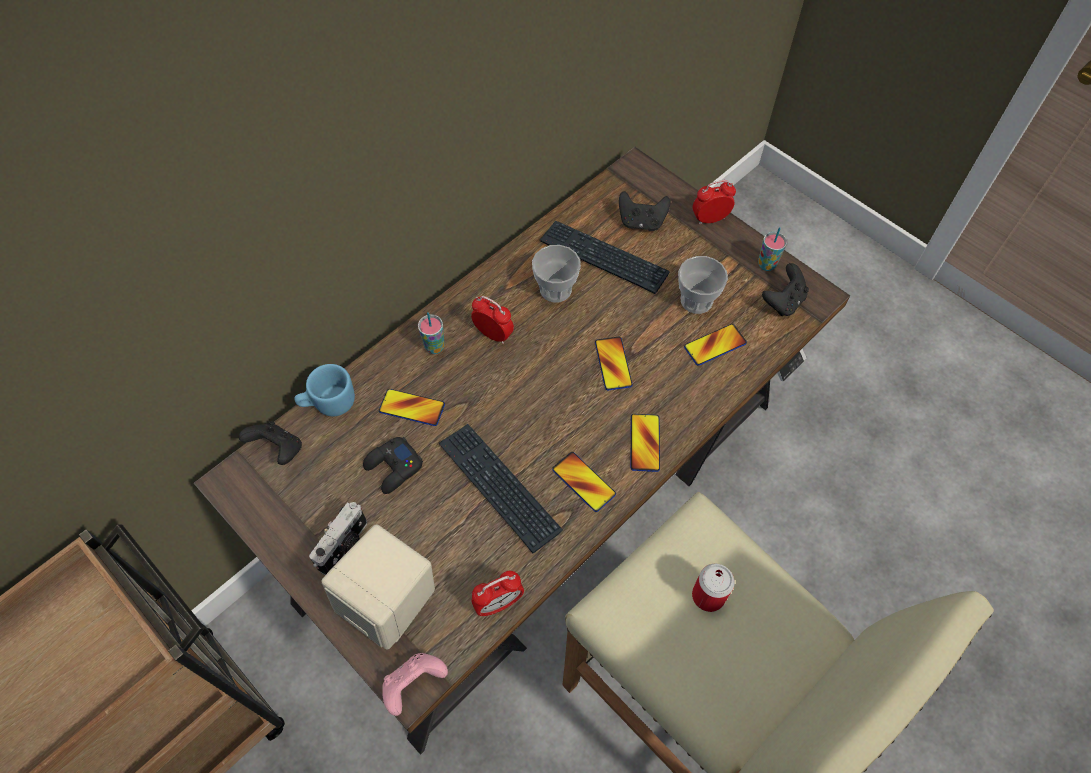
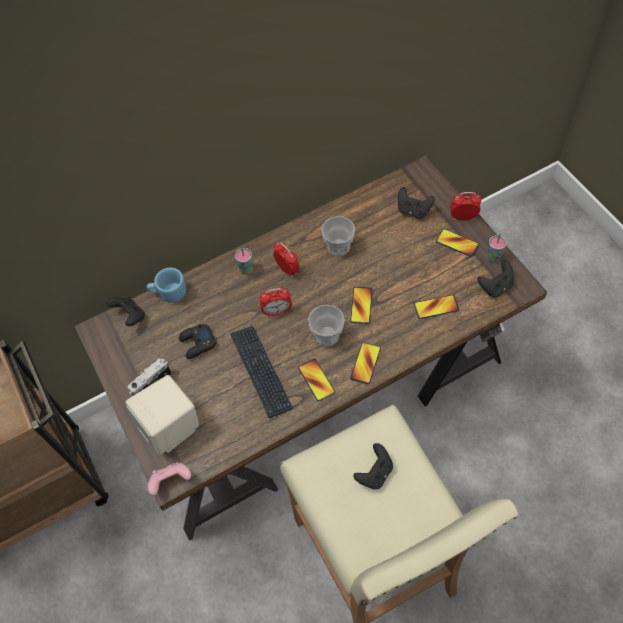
camera: 20 degrees right, 0 degrees up
(412, 408) = (220, 307): phone -> phone (457, 243)
(498, 603) = (238, 444): alarm clock -> alarm clock (277, 311)
(603, 258) = (378, 231): keyboard -> none
(696, 300) = (433, 273): cup -> cup (327, 335)
(708, 595) = (375, 473): can -> black game controller

